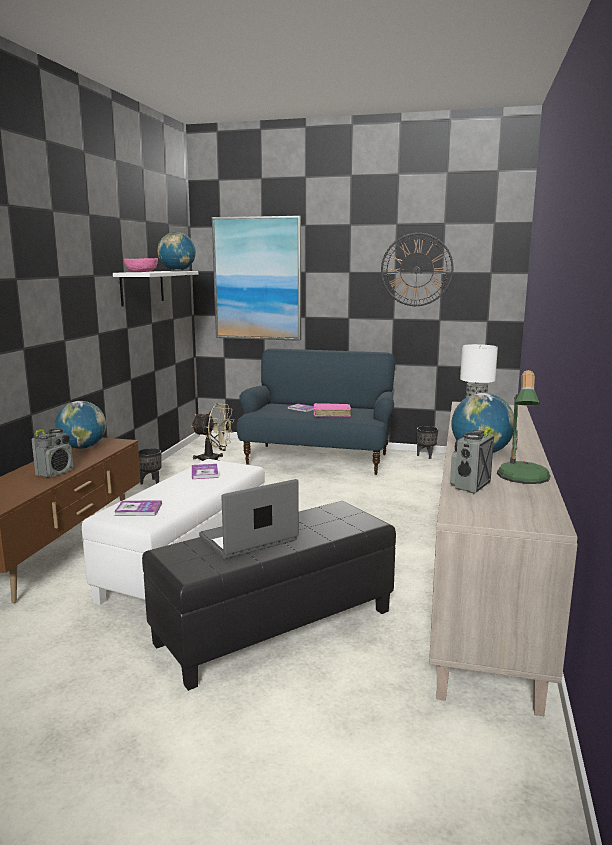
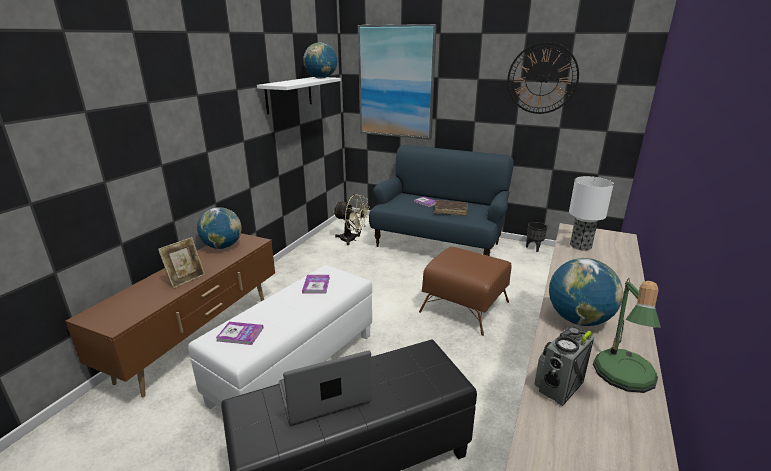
camera: 10 degrees right, 10 degrees up
(55, 472) = (186, 279): radio -> picture frame
(141, 272) = (283, 83): pink bowl -> none
(151, 482) = (295, 261): black planter -> none
(332, 414) = (450, 211): pink book -> brown book
(361, 506) = (465, 307): none -> brown ottoman

